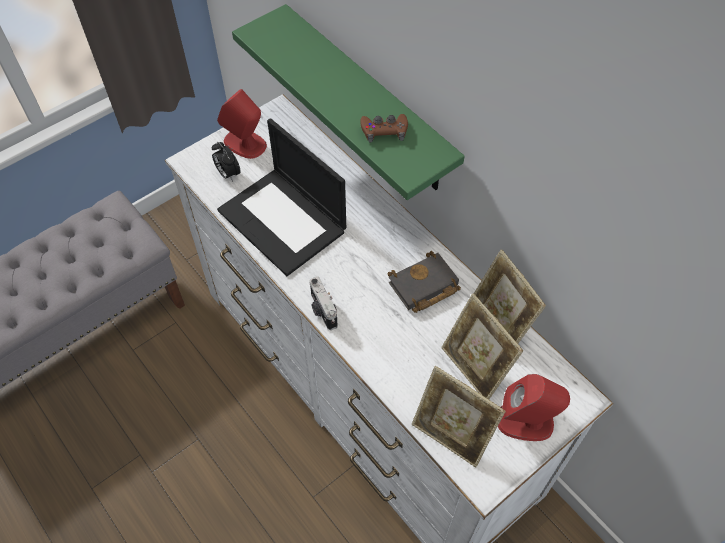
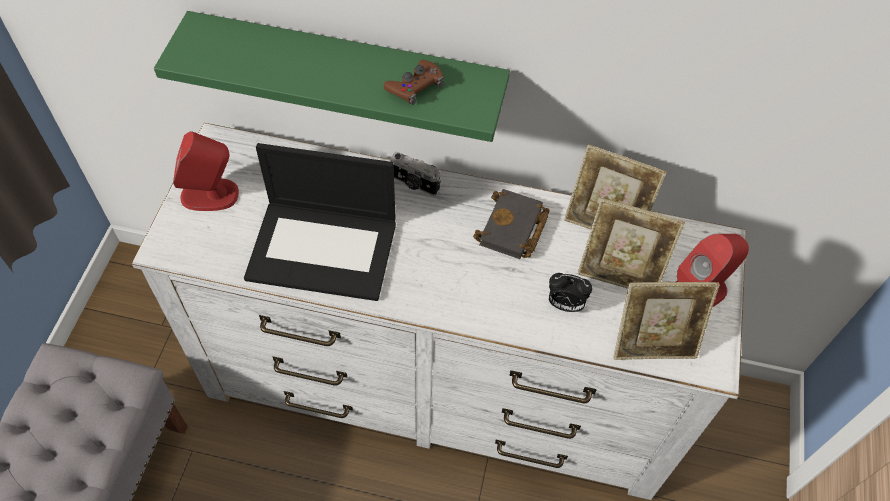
camera: 40 degrees left, 0 degrees up
(228, 173) = (220, 236): alarm clock -> alarm clock (564, 304)
(322, 311) = (442, 311): camera -> camera (414, 184)

